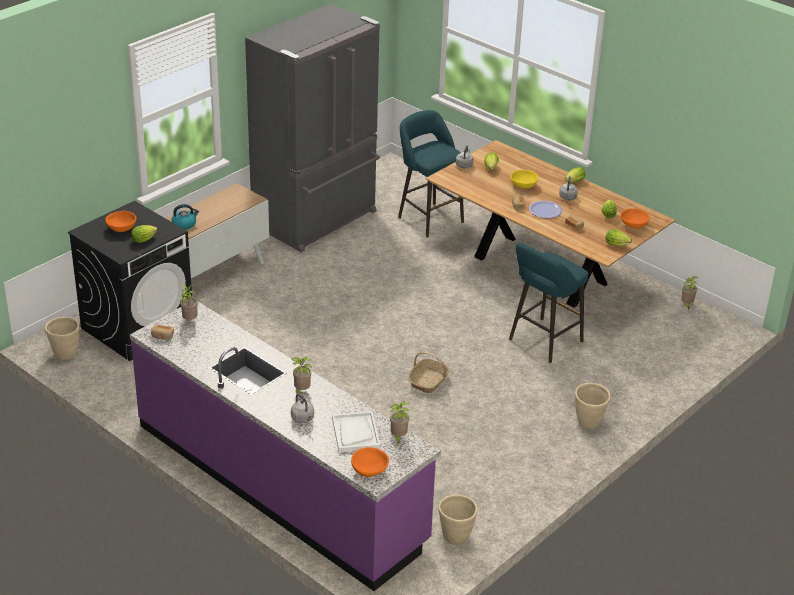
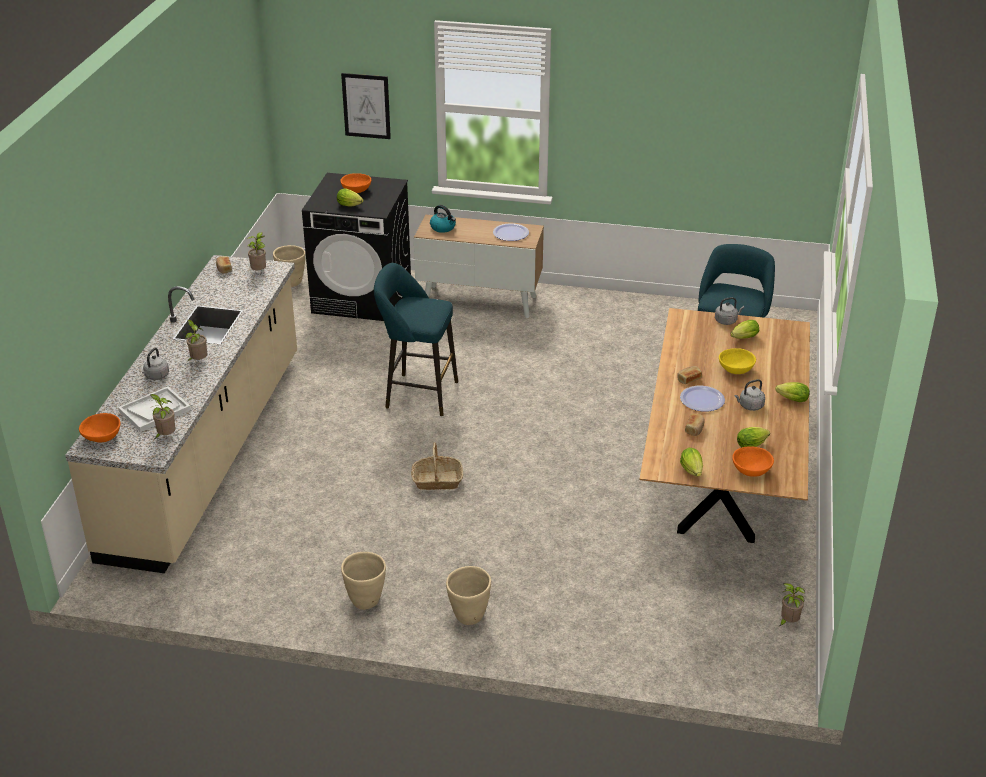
camera: 60 degrees right, 0 degrees up
(79, 152) = (366, 106): none -> picture
(232, 200) = (511, 233): none -> plate
(280, 483) = (207, 452): purple counter -> beige counter
(317, 219) = (635, 317): grey fridge -> none
(455, 537) = (203, 586): beige planter -> beige planter (366, 601)
(543, 342) = (585, 532): turquoise stool -> turquoise stool (417, 394)

